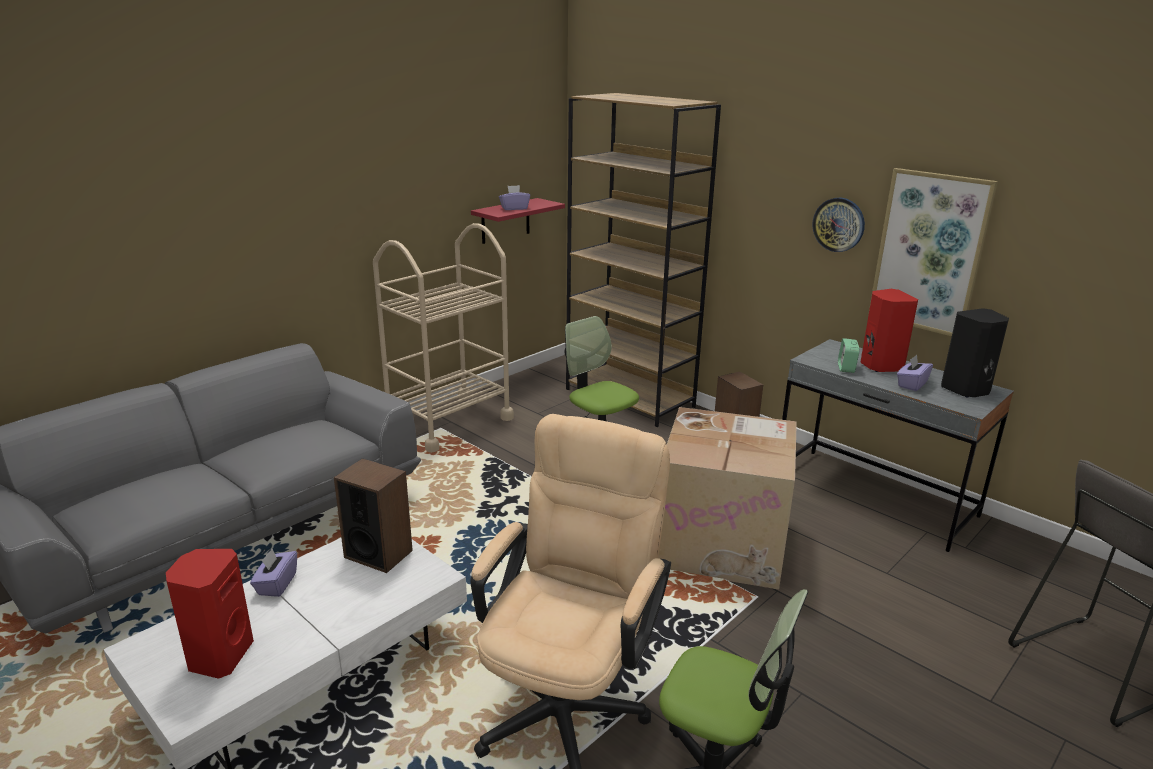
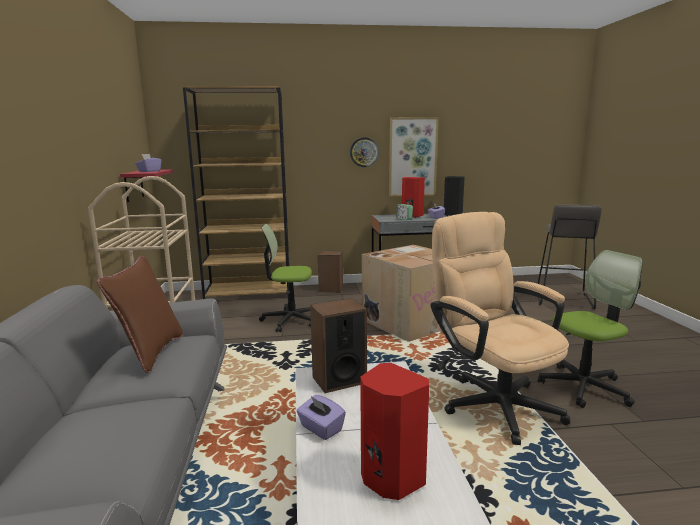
camera: 50 degrees left, 10 degrees down
(293, 438) = (151, 352): none -> brown pillow

